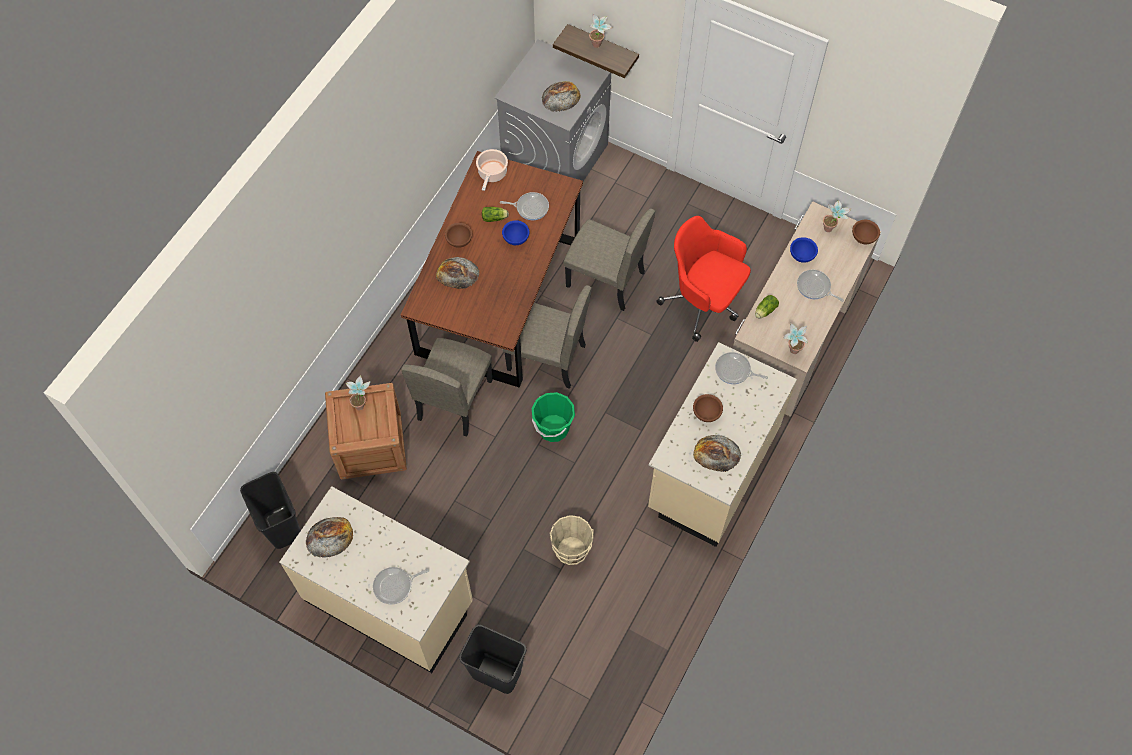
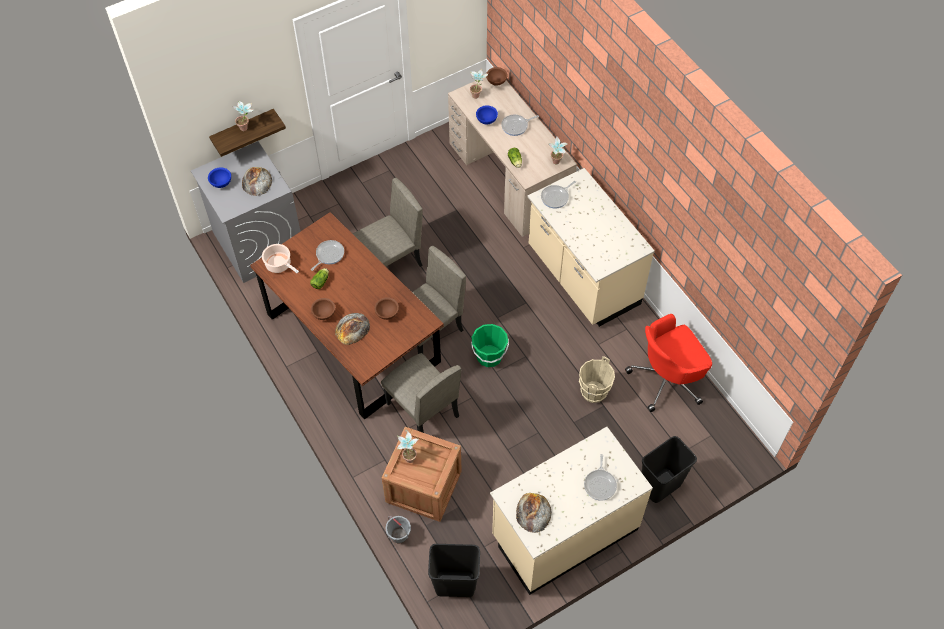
camera: 60 degrees left, 5 degrees down
(307, 451) = (399, 535): none -> grey bucket
(516, 238) = (349, 276): blue bowl -> blue bowl (221, 183)
(703, 302) = (449, 215): red office chair -> red office chair (667, 379)
(706, 414) = (579, 229): brown bowl -> brown bowl (387, 314)
(716, 453) = (612, 238): bread -> none

